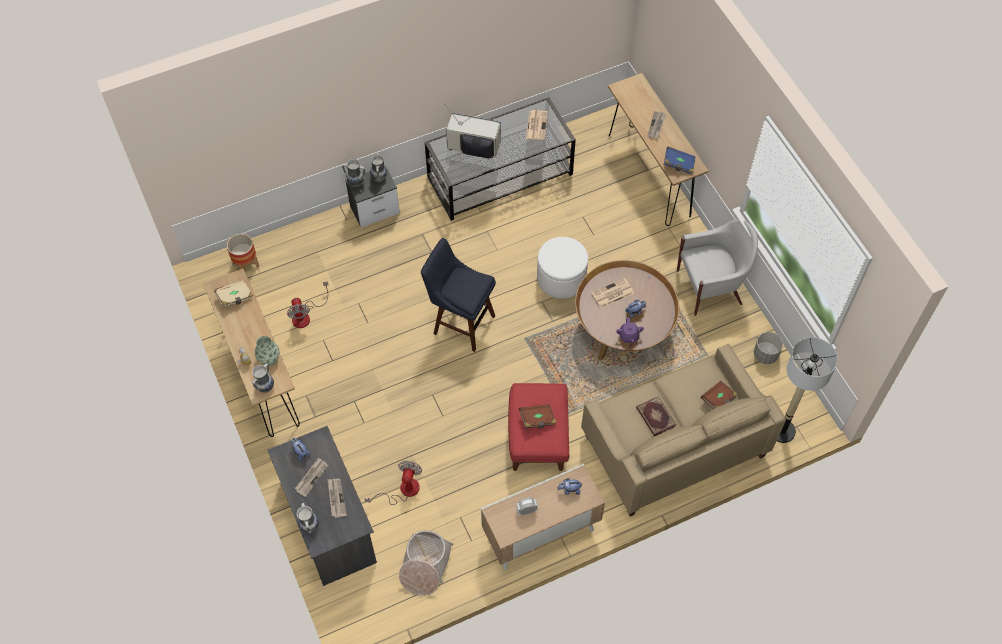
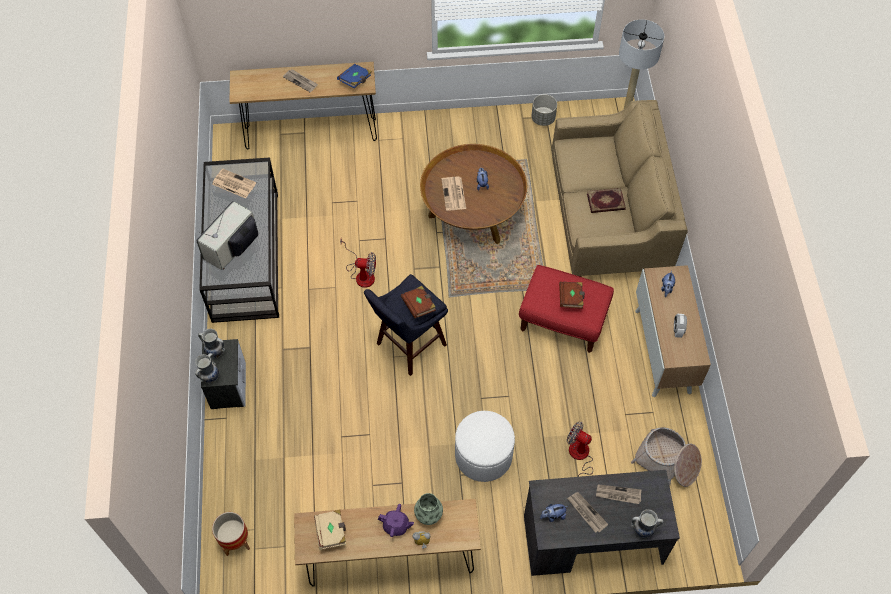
camera: 70 degrees left, 0 degrees up
(265, 387) = (463, 529): vase -> none
(305, 315) = (333, 494): fan -> fan (361, 274)
(561, 278) = (395, 244): white ottoman -> white ottoman (483, 455)
(628, 336) = (506, 197): purple teapot -> purple teapot (396, 525)
(710, 287) = (457, 132): white armchair -> none
(718, 400) = (604, 150): brown book -> brown book (419, 305)

